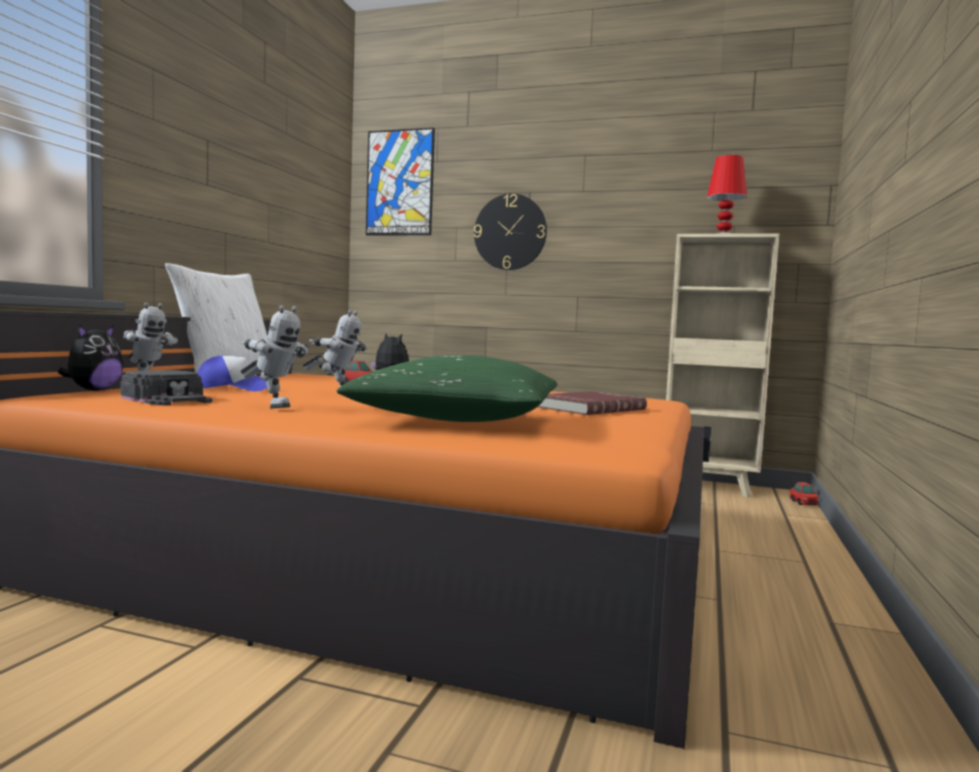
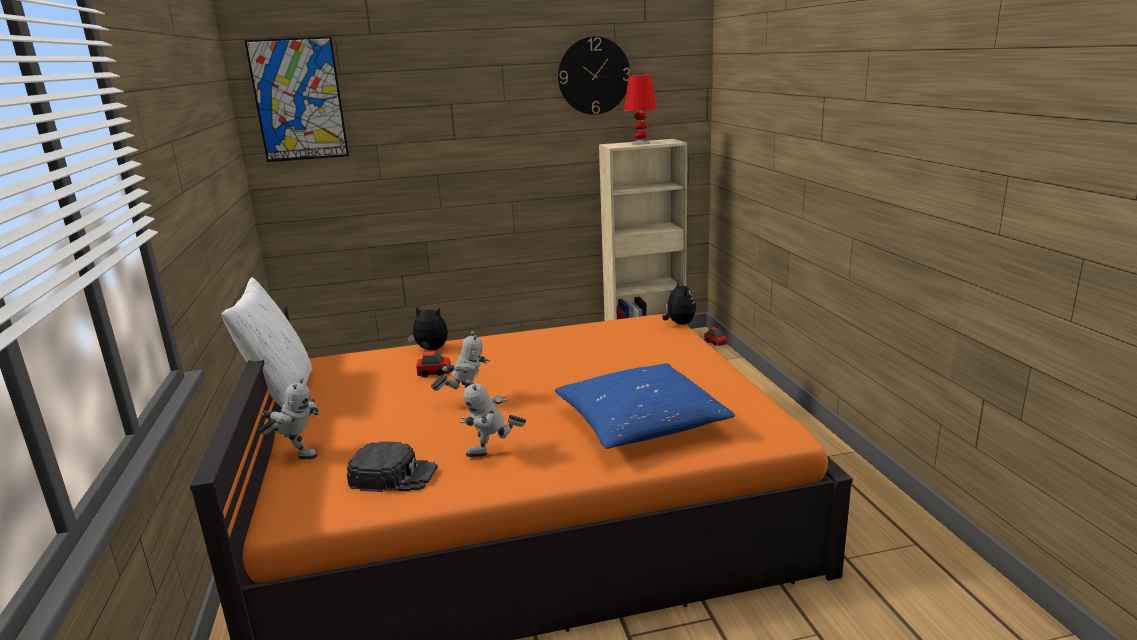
camera: 30 degrees left, 15 degrees up
(93, 390) = (284, 484): plush toy -> plush toy (679, 323)
(235, 389) = (377, 427): cap -> none
(273, 407) = (494, 454): toy robot -> toy robot turned 150 degrees clockwise
(457, 419) = (640, 422): green pillow -> blue pillow
(510, 232) = (437, 146): wall clock -> wall clock (593, 76)
(587, 407) = (659, 360): red book -> none

